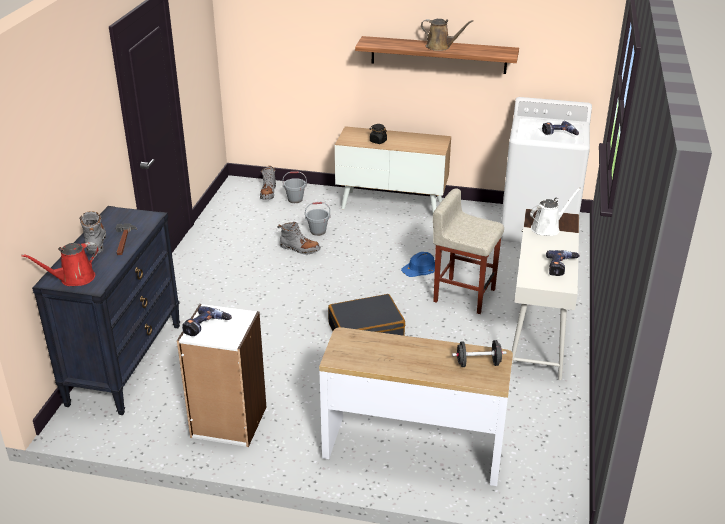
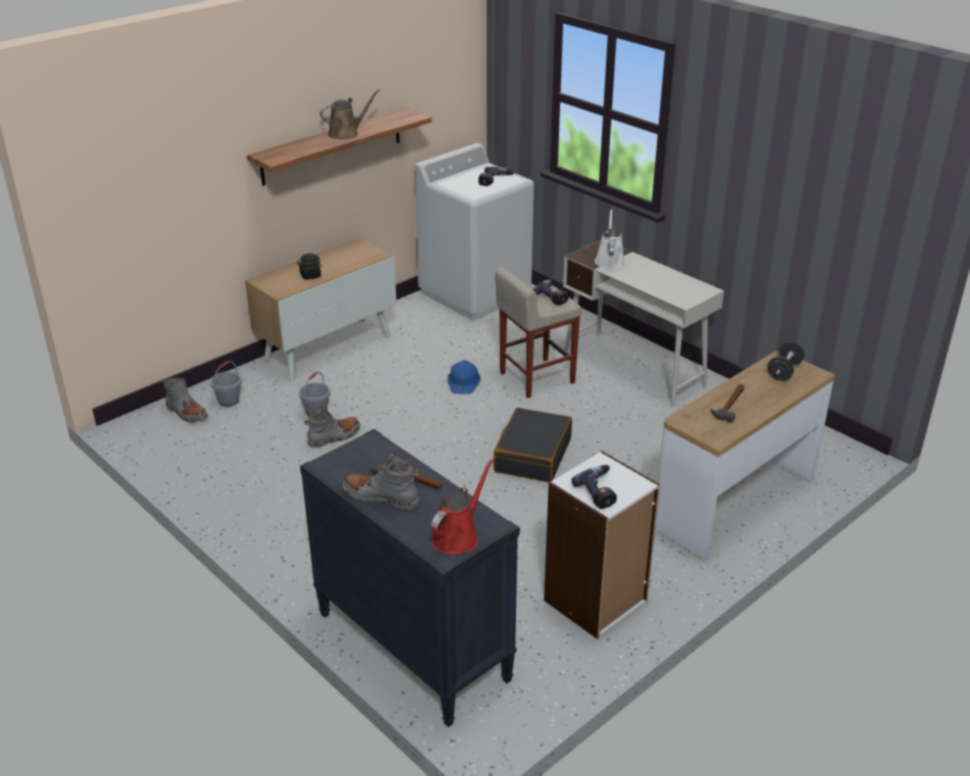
camera: 55 degrees left, 0 degrees up
(74, 279) = (458, 536): red watering can -> red watering can turned 150 degrees counterclockwise
(393, 351) = (730, 404): none -> hammer
(561, 267) = (677, 280): power drill -> power drill (553, 296)

